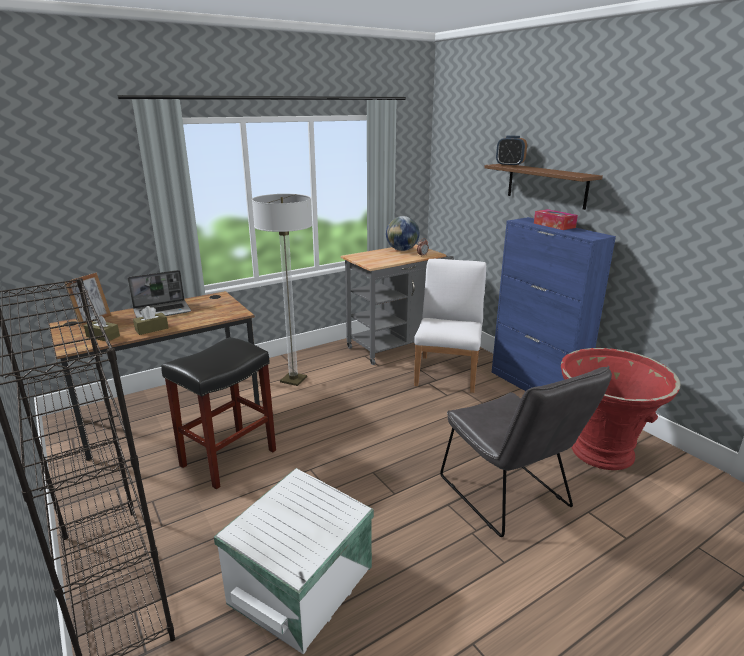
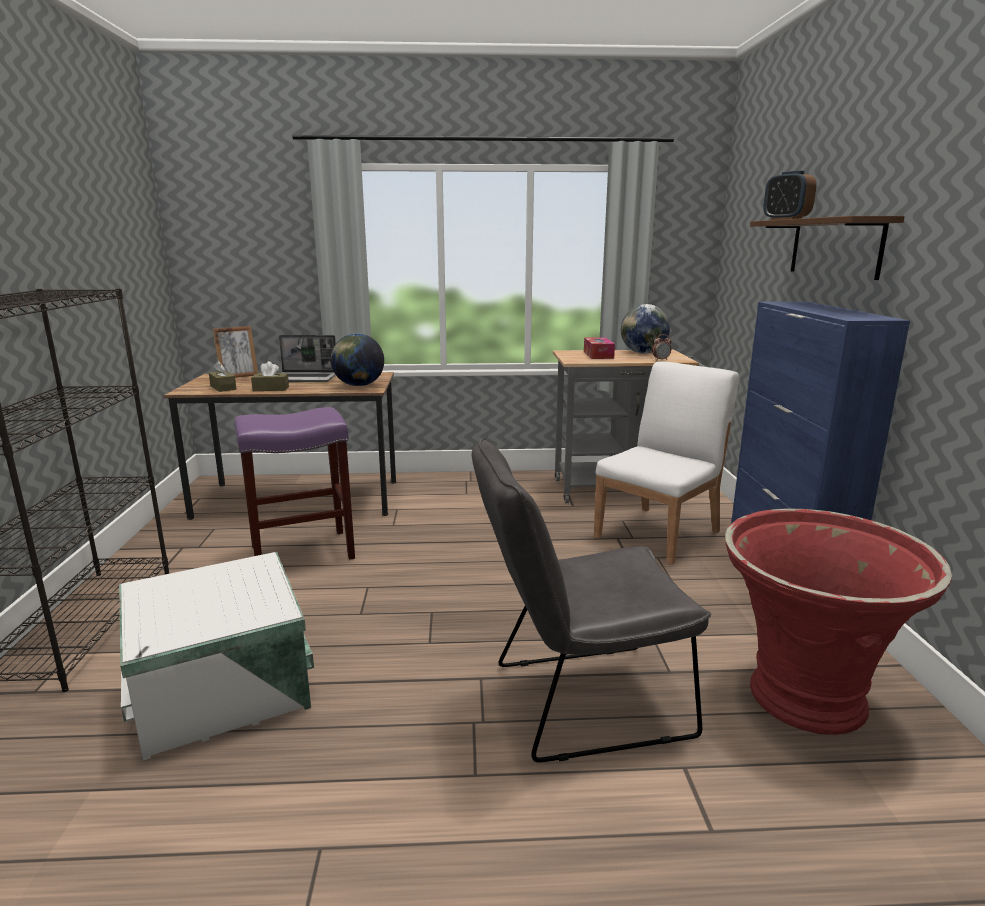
camera: 30 degrees right, 5 degrees down
(222, 311) = (358, 385): none -> globe
(228, 459) = (301, 552): black stool -> purple stool
(293, 380) = (454, 497): floor lamp -> none
(509, 497) = (577, 701): grey chair -> grey chair turned 75 degrees clockwise
(554, 225) = (824, 307): tissue box -> tissue box (598, 355)

